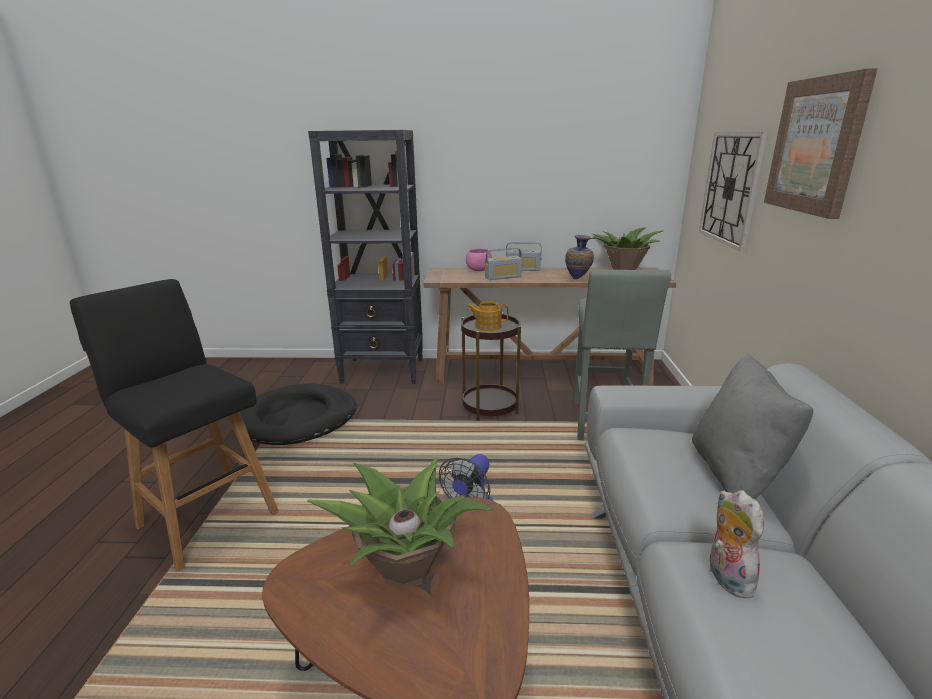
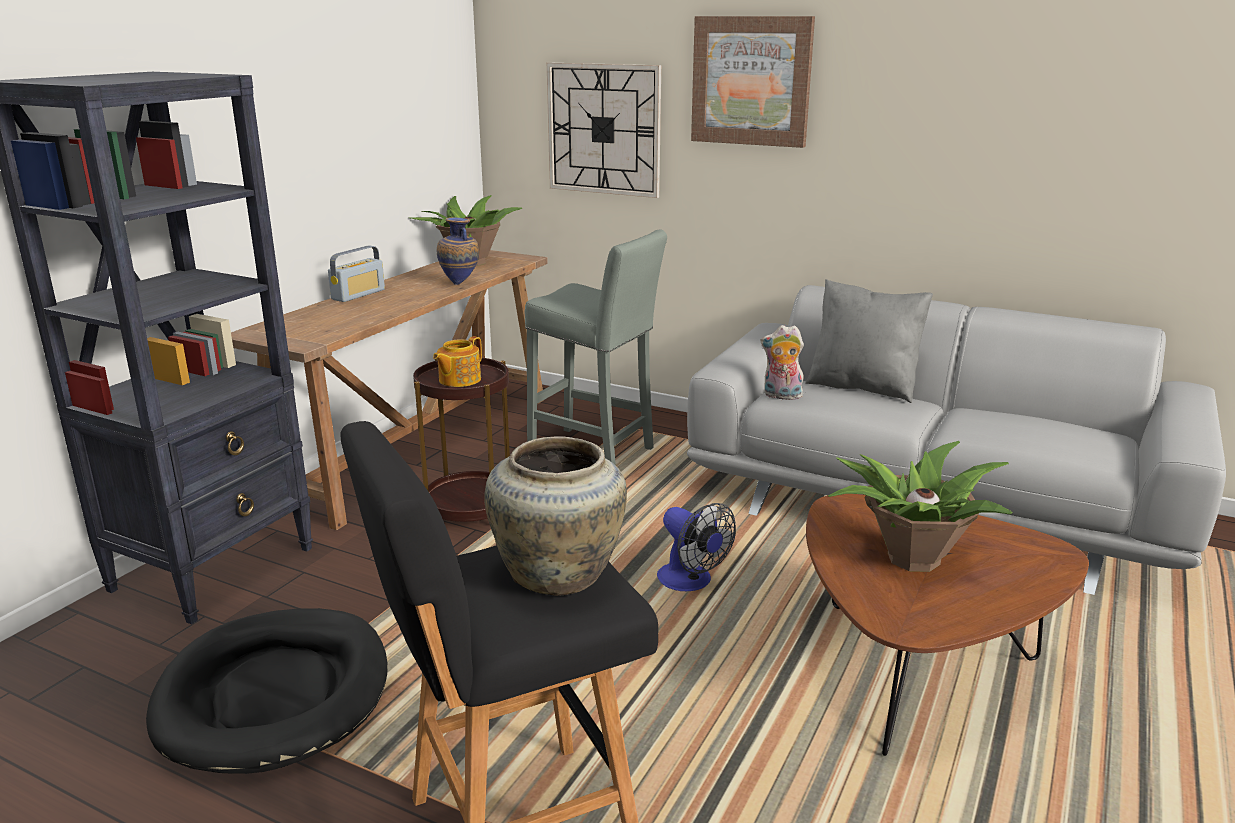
camera: 65 degrees left, 0 degrees up
(180, 389) = (559, 574): none -> beige vase
(478, 270) = (309, 314): pink bowl -> none
(503, 277) = (376, 310): radio -> none
(725, 577) = (988, 428): plush toy -> plush toy (781, 396)

